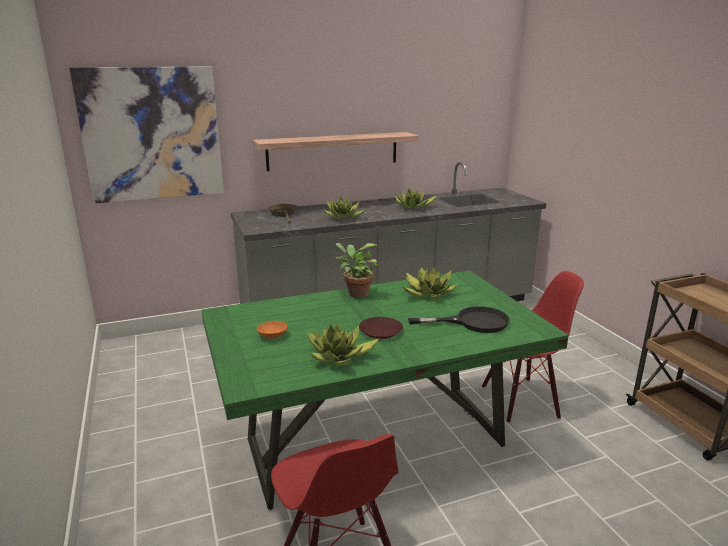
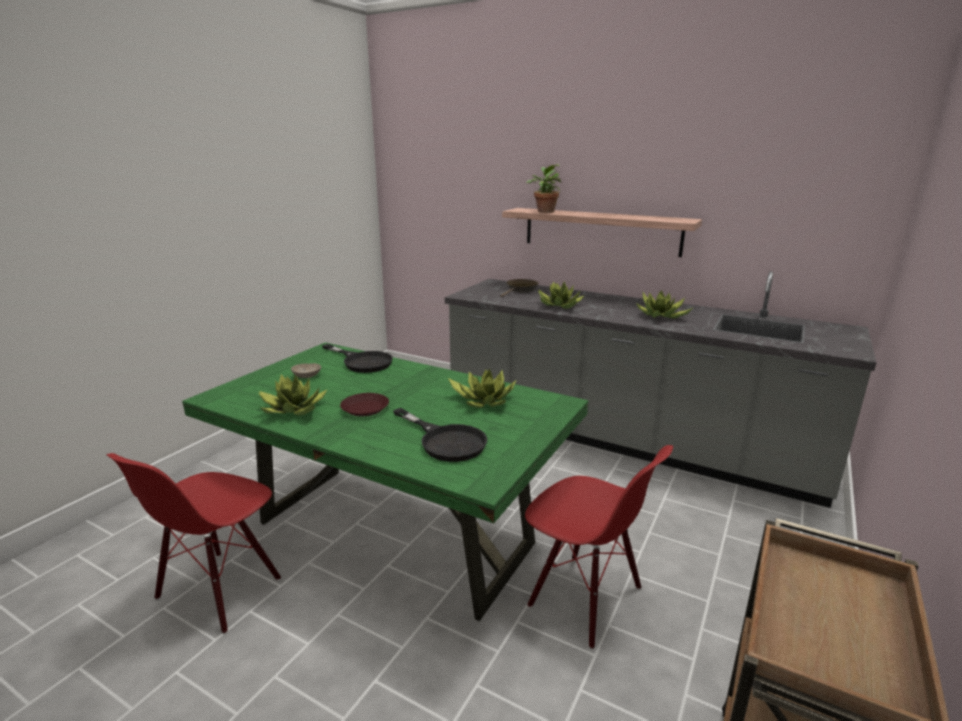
camera: 50 degrees right, 0 degrees up
(152, 134) = (435, 193): picture -> none
(273, 336) = (306, 376): orange bowl -> beige bowl
(282, 308) = (362, 362): none -> black frying pan
(355, 294) = (432, 374): potted plant -> potted plant (544, 211)

